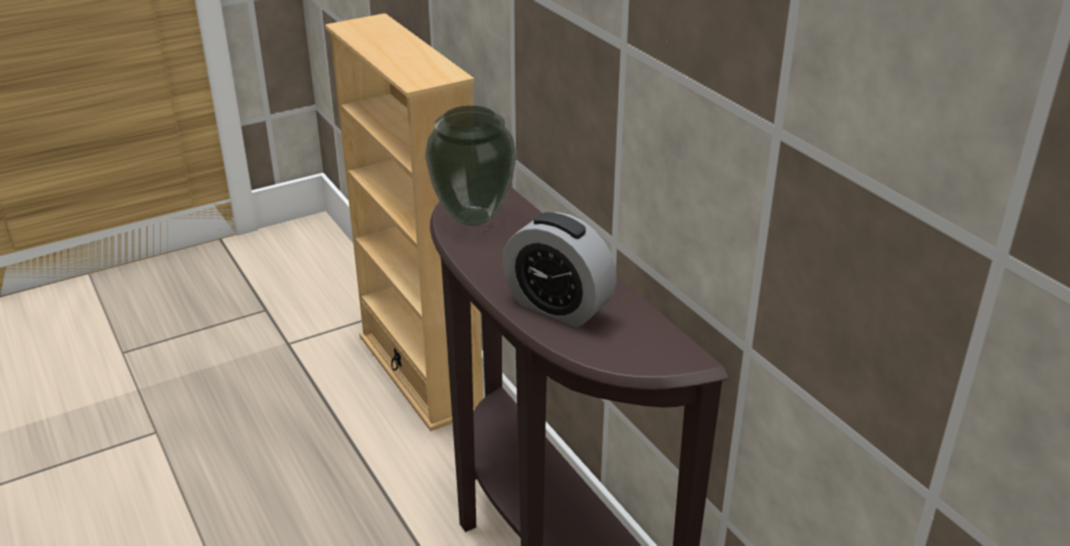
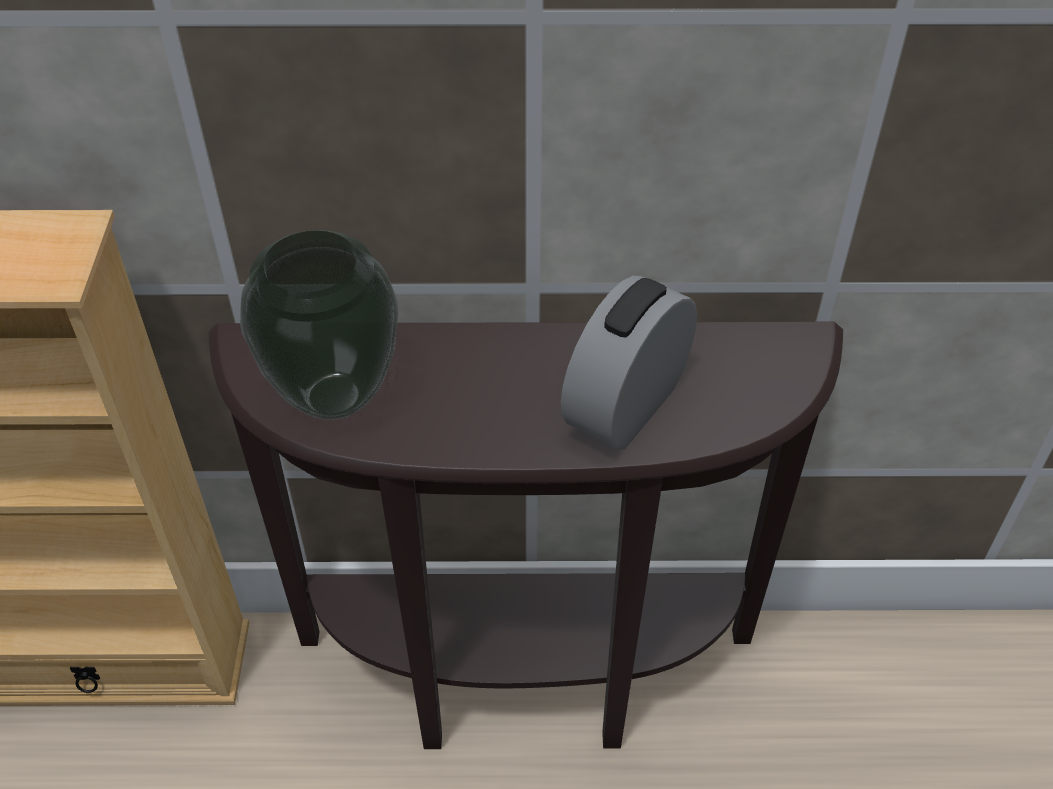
camera: 60 degrees left, 15 degrees up
(558, 307) = (626, 406): alarm clock -> alarm clock turned 150 degrees clockwise

